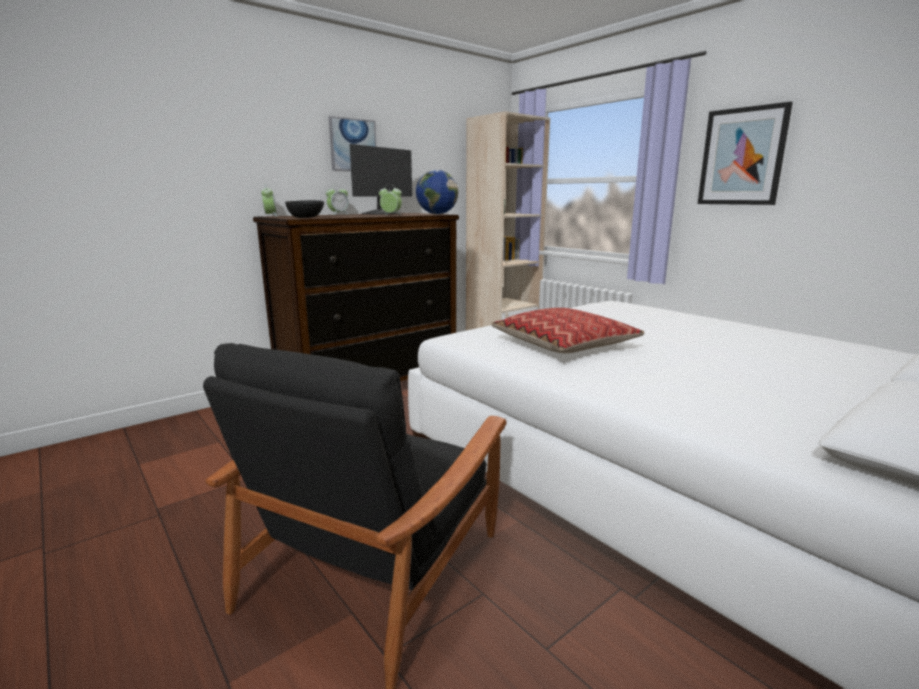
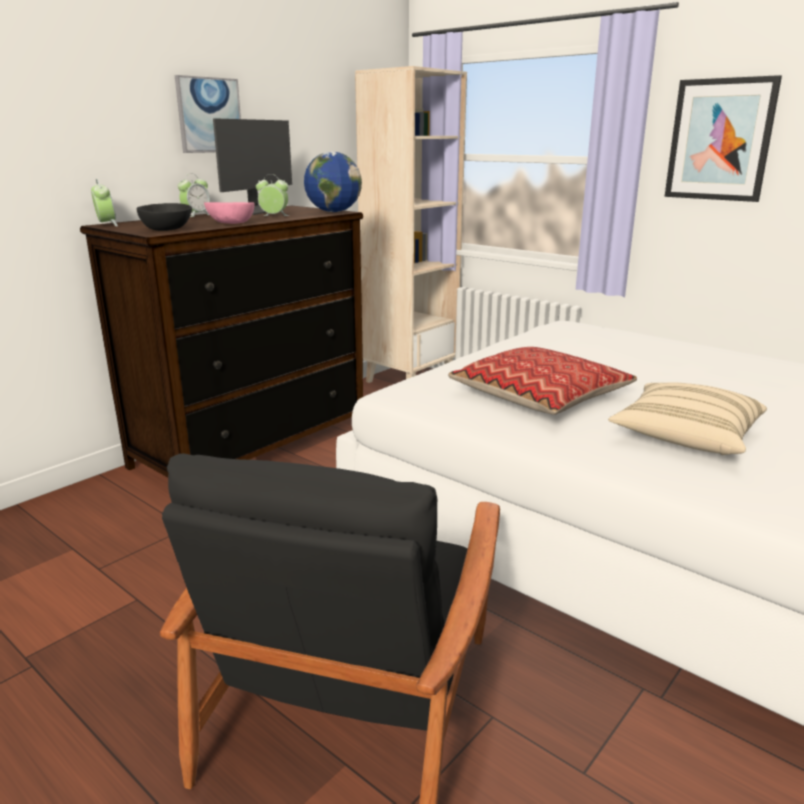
camera: 10 degrees left, 5 degrees up
(355, 216) = (231, 223): none -> pink bowl
(672, 377) = (685, 437): none -> beige pillow

